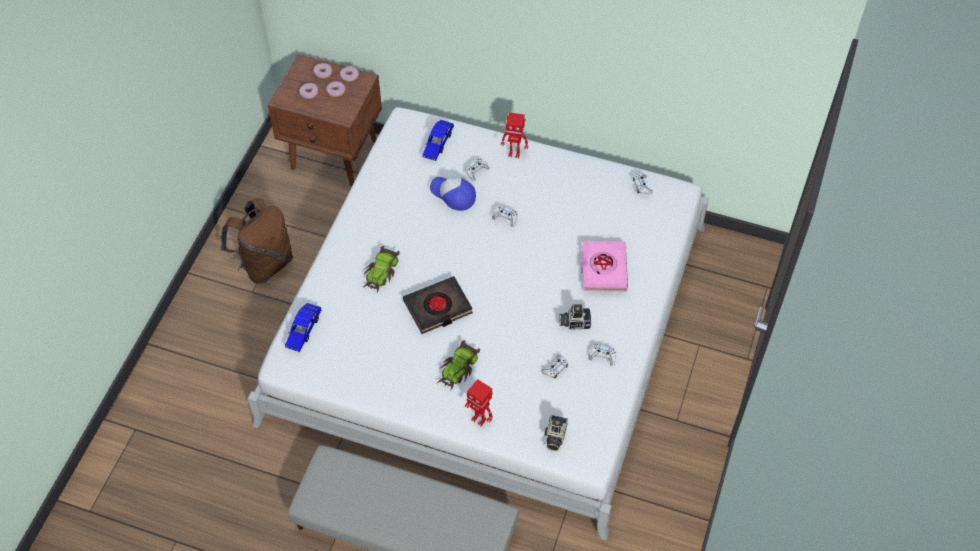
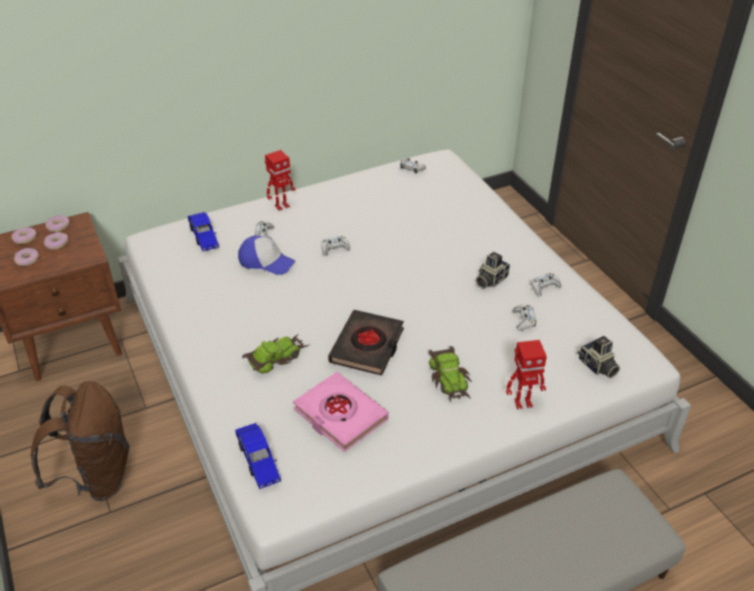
camera: 45 degrees left, 15 degrees down
(381, 272) = (276, 357): toy car -> toy car turned 105 degrees counterclockwise
(453, 195) = (266, 261): cap -> cap turned 150 degrees counterclockwise
(603, 269) = (460, 232): pink book -> pink book (340, 415)

